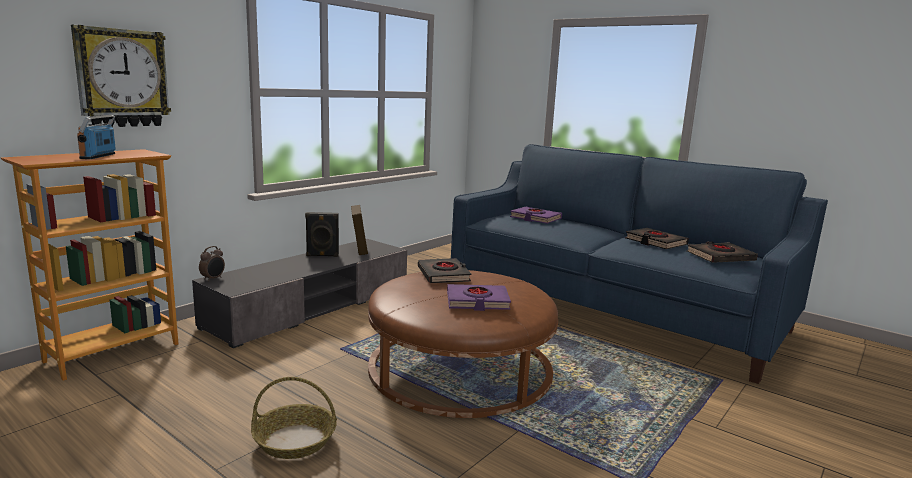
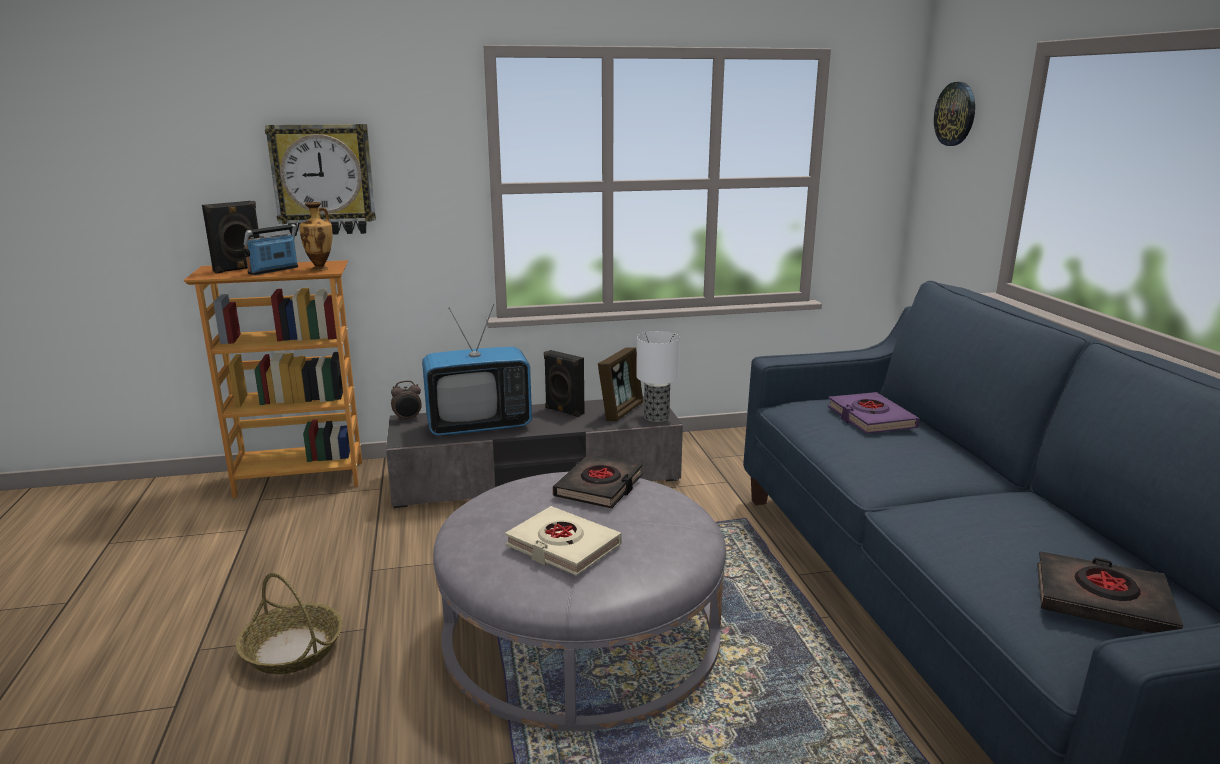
camera: 40 degrees right, 5 degrees up
(57, 157) = (239, 269): none -> black speaker
(141, 154) = (320, 269): none -> vase
(278, 272) = (479, 426): none -> television
(385, 249) = (655, 417): none -> table lamp
(460, 367) = (581, 629): brown ottoman -> grey ottoman
(477, 302) = (563, 546): purple book -> beige book
(499, 57) = (955, 114): none -> wall clock
(655, 242) = (1013, 524): black book -> none

